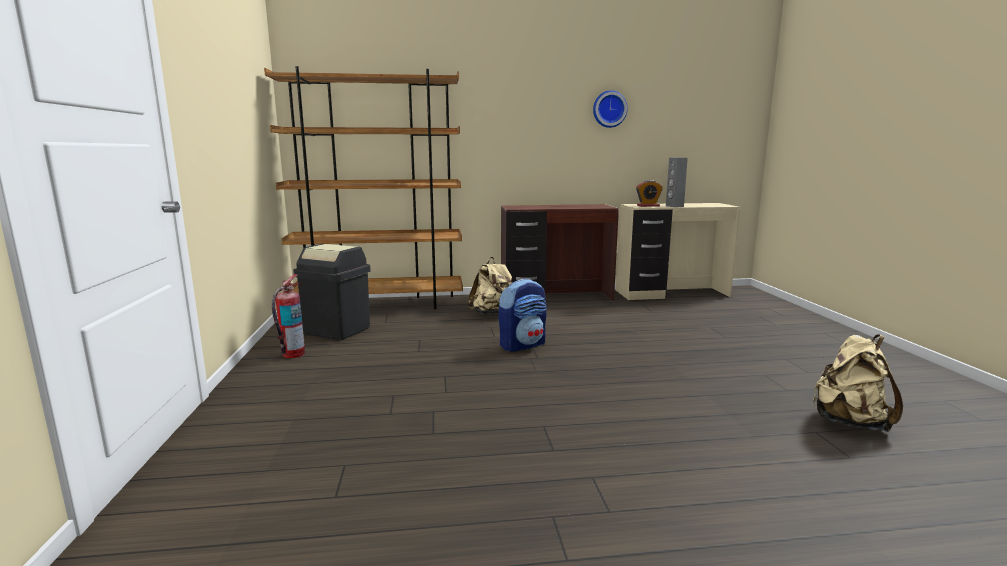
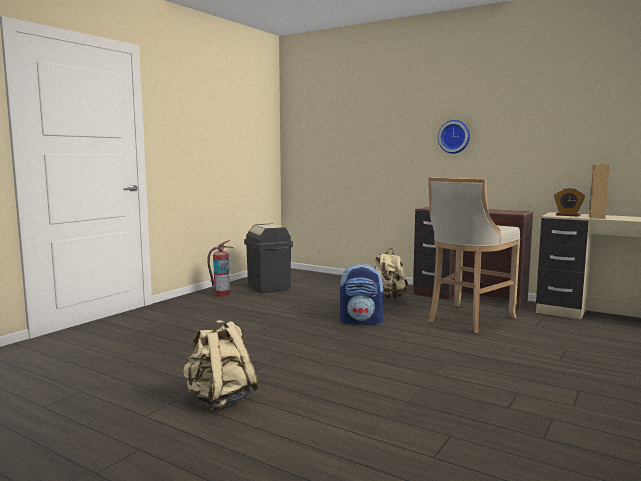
camera: 40 degrees right, 5 degrees down
(380, 304) = (325, 278): brown bookcase -> none
(599, 319) = (467, 319): none -> beige stool
(609, 109) = (540, 115): wall clock -> wall clock (454, 136)
(674, 206) = (596, 217): grey speaker -> brown speaker
(849, 422) = (504, 443): beige backpack -> beige backpack (220, 400)

